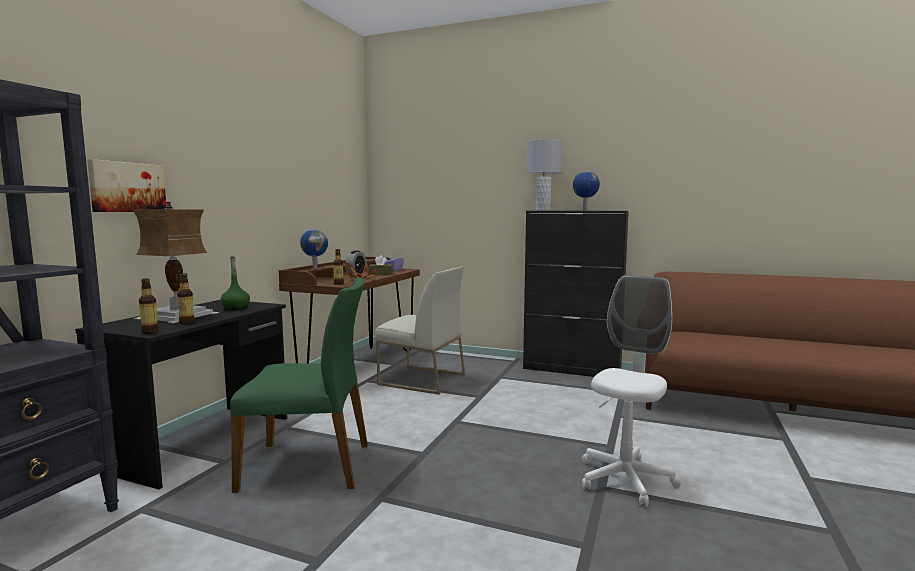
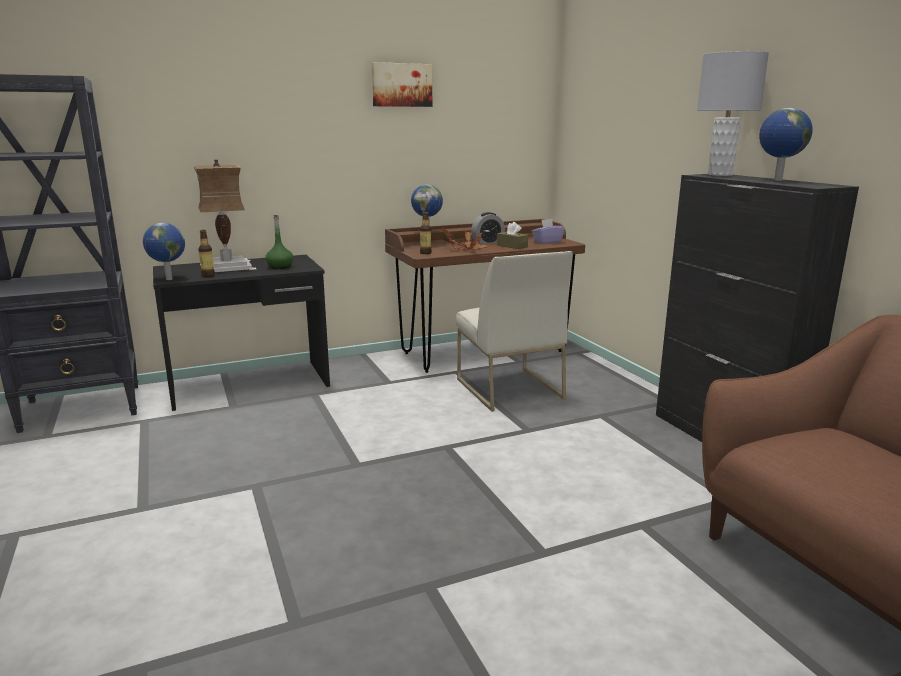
camera: 45 degrees right, 10 degrees up
(127, 187) = (200, 144): picture -> picture (401, 85)
(150, 332) = (168, 279): bottle -> globe
(308, 465) = (267, 434): green chair -> none
(625, 480) = (470, 595): white office chair -> none

